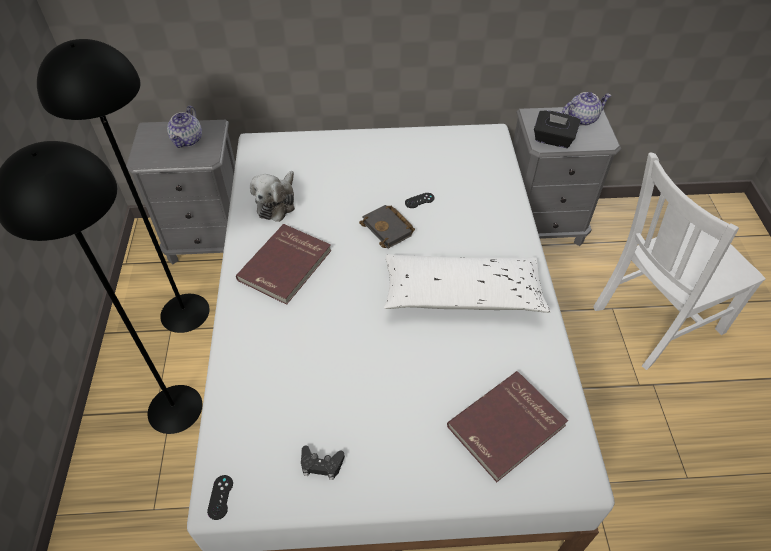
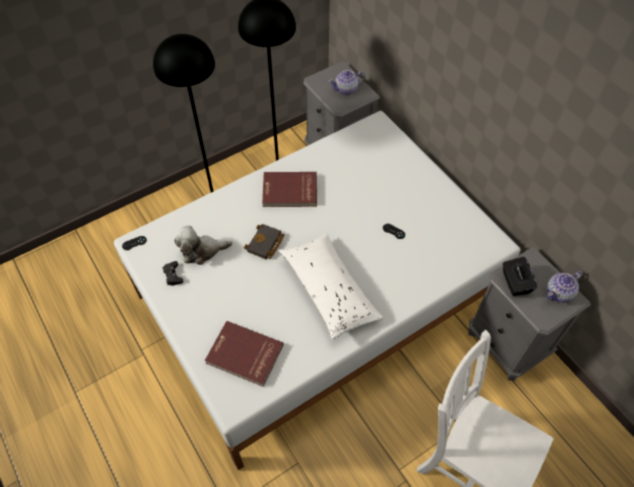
camera: 60 degrees right, 5 degrees up
(277, 203) = (335, 160): plush toy -> plush toy (202, 251)
(389, 229) = (355, 227): black book -> black book (265, 244)
(582, 118) = (559, 293): teapot -> teapot turned 105 degrees clockwise

